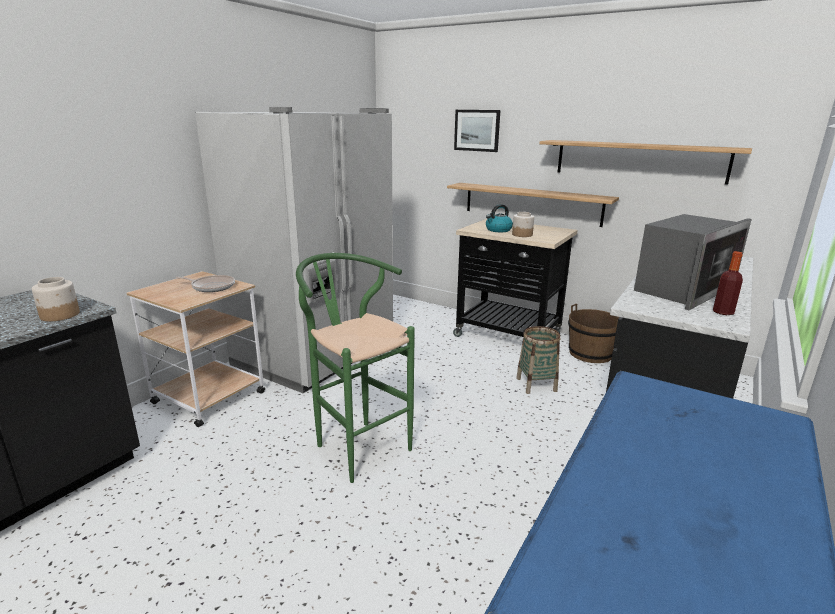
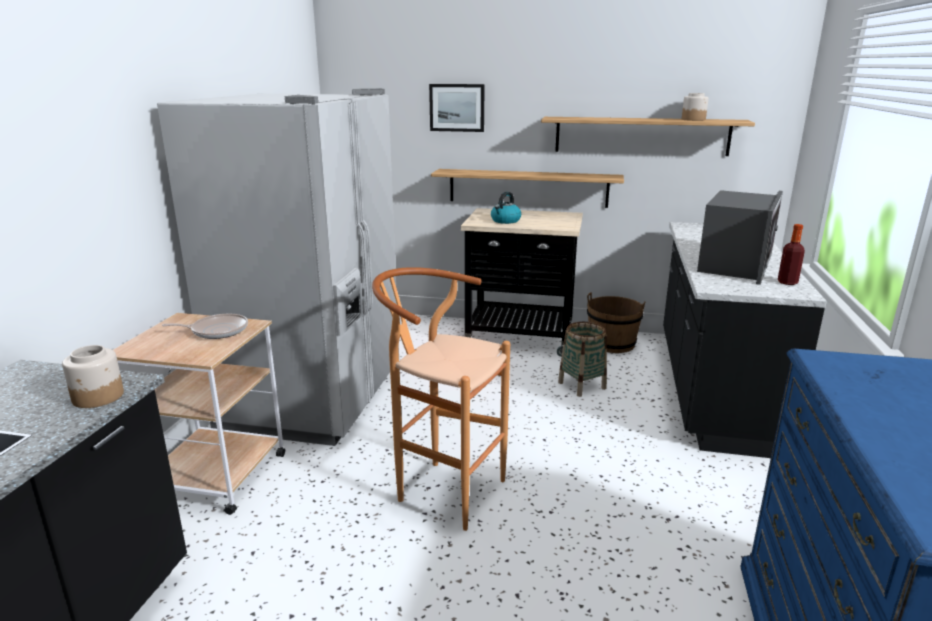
camera: 20 degrees left, 0 degrees up
(357, 445) = (441, 489): green stool -> brown stool
(522, 234) = (536, 224): jar -> jar (693, 119)

